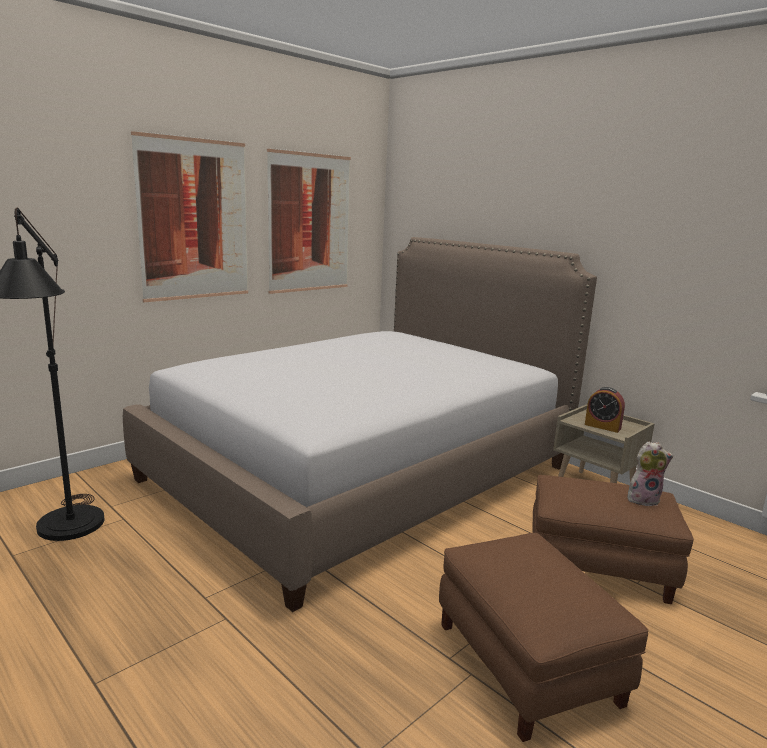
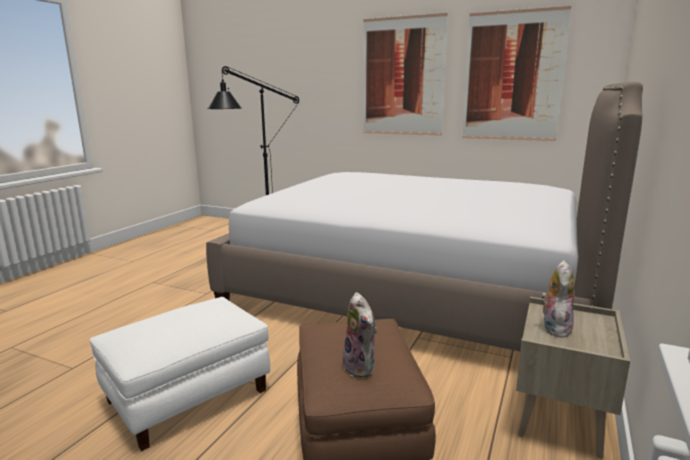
camera: 70 degrees right, 0 degrees up
(528, 663) = (188, 396): brown ottoman -> white ottoman
(602, 426) = (554, 328): alarm clock -> plush toy

